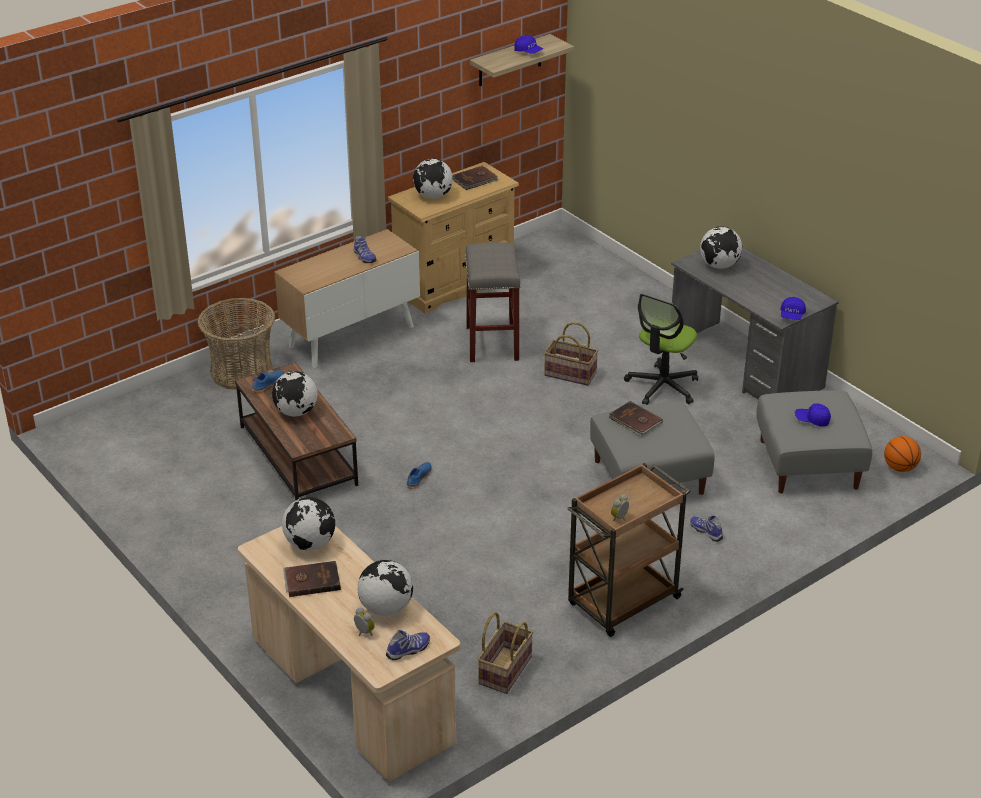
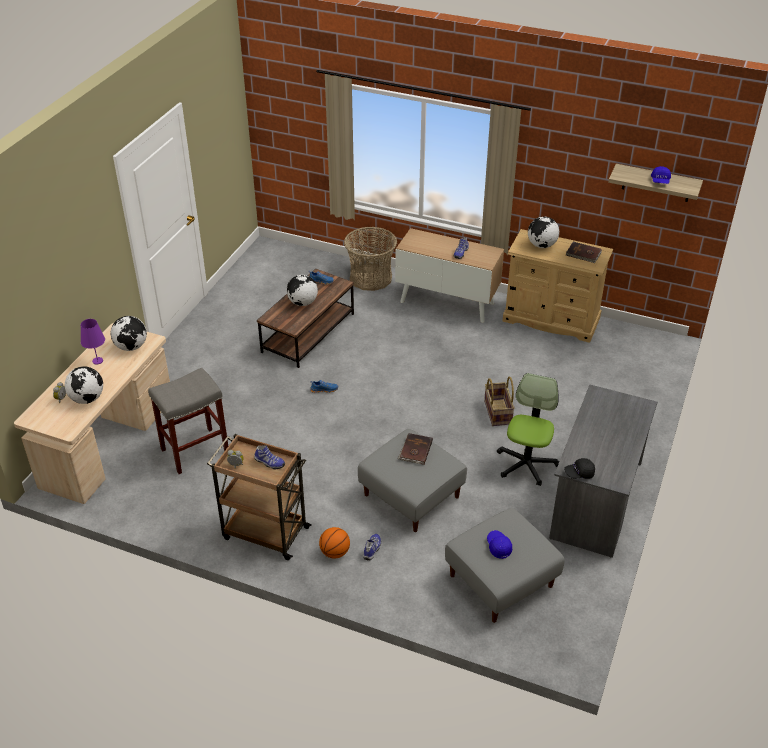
camera: 60 degrees right, 5 degrees up
(312, 580) = (97, 361): brown book -> purple table lamp
(408, 650) = (53, 422): shoe -> shoe (269, 463)
(493, 344) = (498, 363): grey stool -> grey stool (194, 451)
(504, 669) = (164, 500): basket -> none
(662, 387) = (526, 464): office chair -> office chair turned 105 degrees clockwise
(719, 265) = (611, 410): globe -> none
(792, 315) = (579, 473): blue cap -> black cap
(900, 468) = (545, 642): basketball -> basketball (335, 552)

